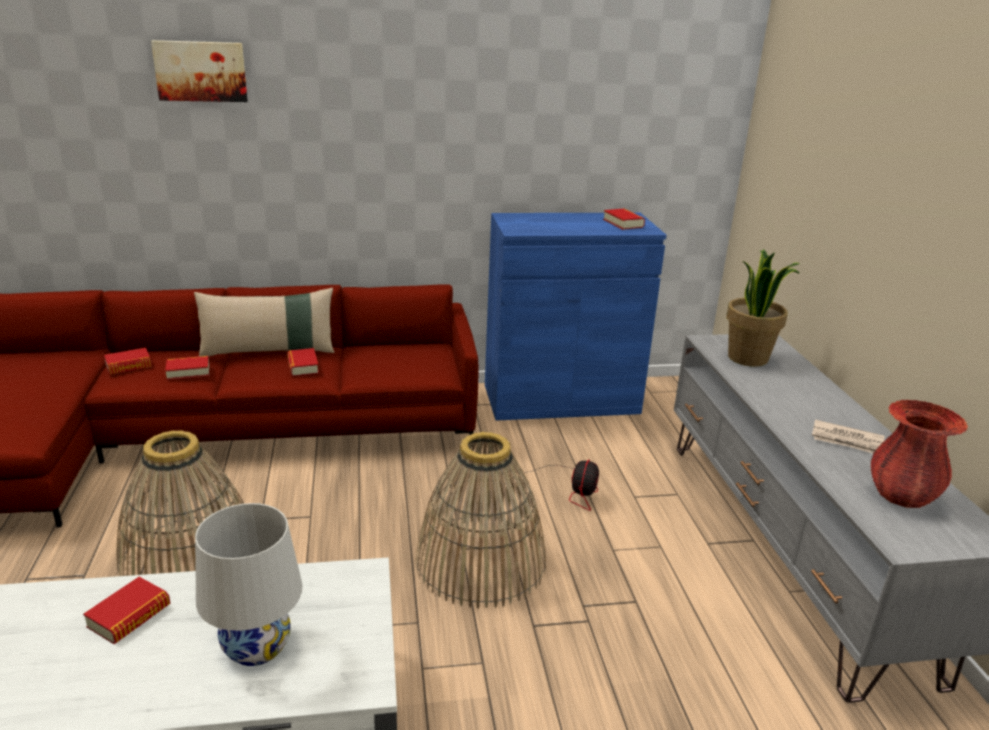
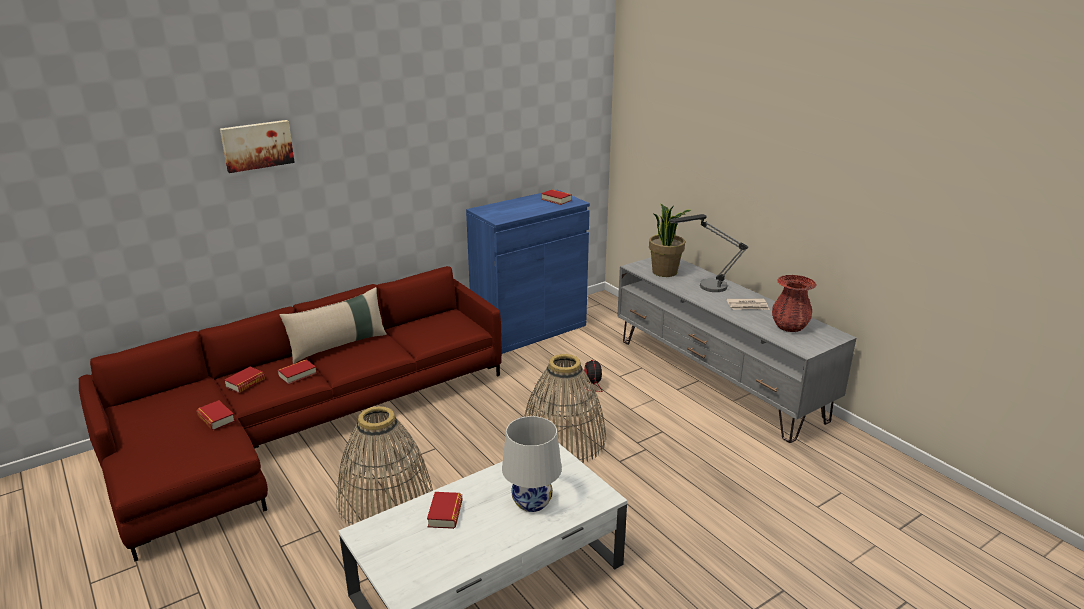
camera: 25 degrees left, 0 degrees up
(303, 366) = (376, 349): book -> book (216, 419)
(796, 394) = (705, 287): none -> table lamp

